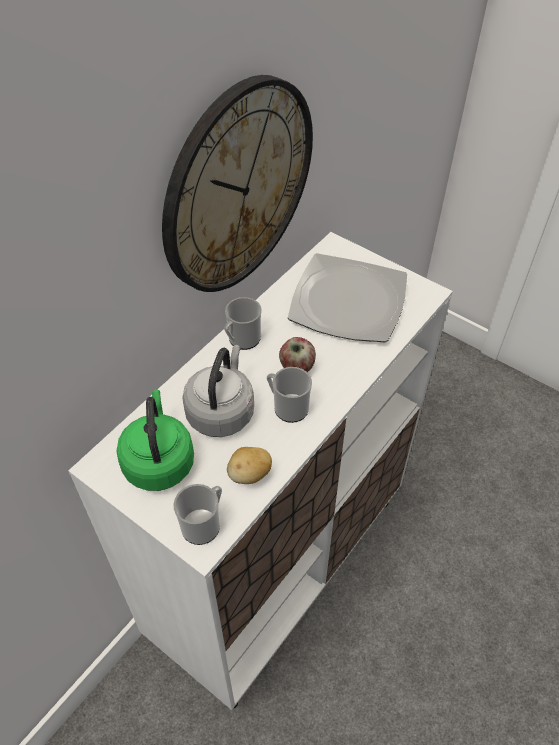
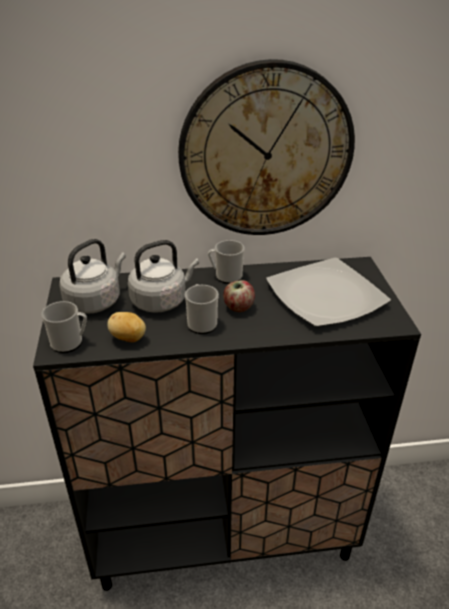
camera: 45 degrees right, 15 degrees down
(159, 461) = (95, 301): green kettle -> grey kettle
(280, 567) = (224, 532): white cabinet -> black cabinet

